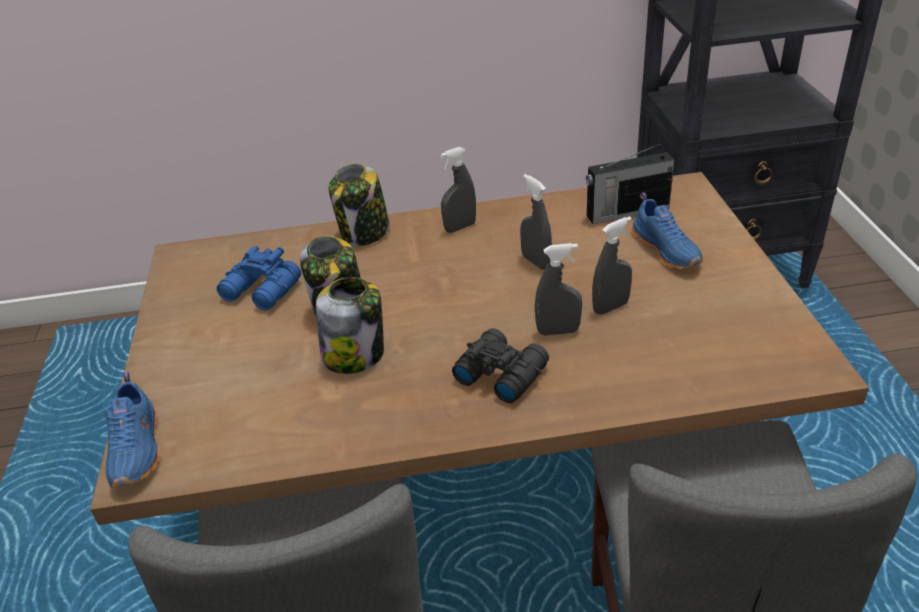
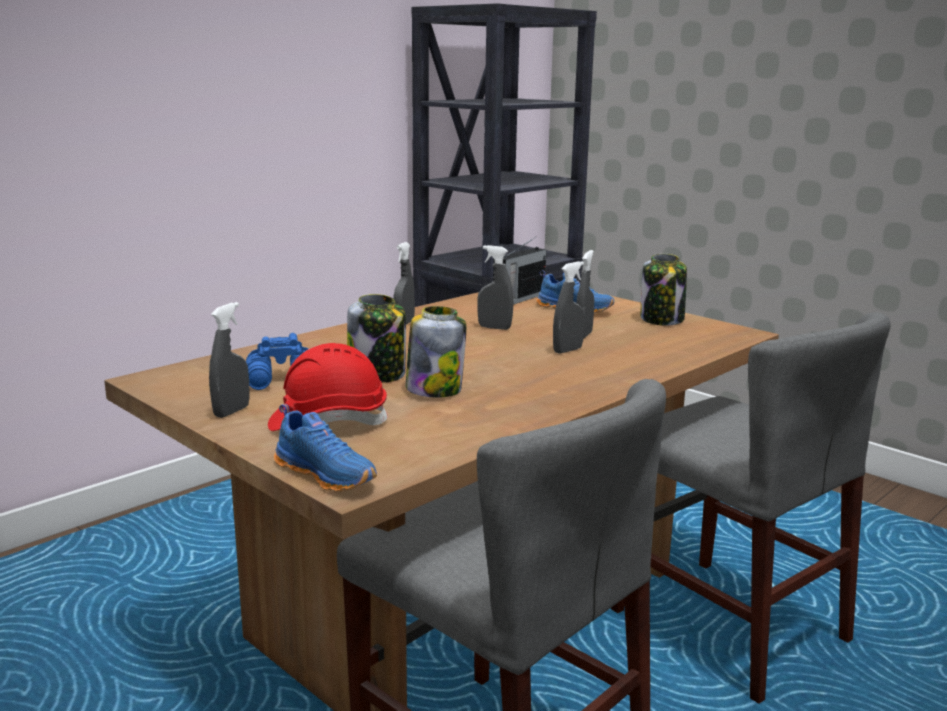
camera: 40 degrees left, 20 degrees down
(179, 326) = (231, 411): none -> grey spray bottle
(222, 370) = (328, 421): none -> red hard hat
(364, 233) = (324, 339): jar -> jar (662, 319)
(500, 372) = (562, 373): black binoculars -> none

